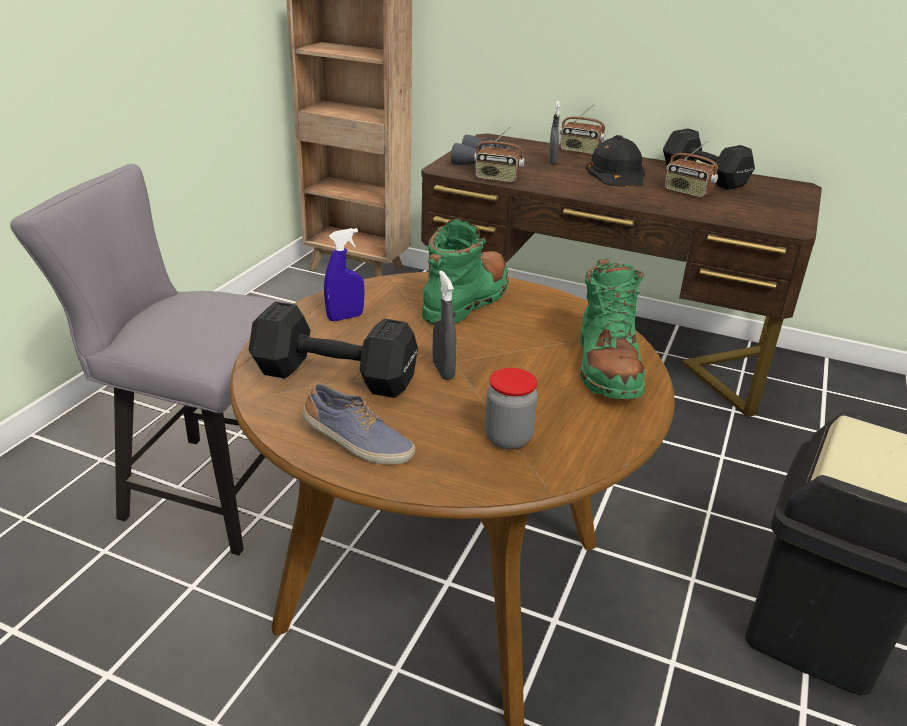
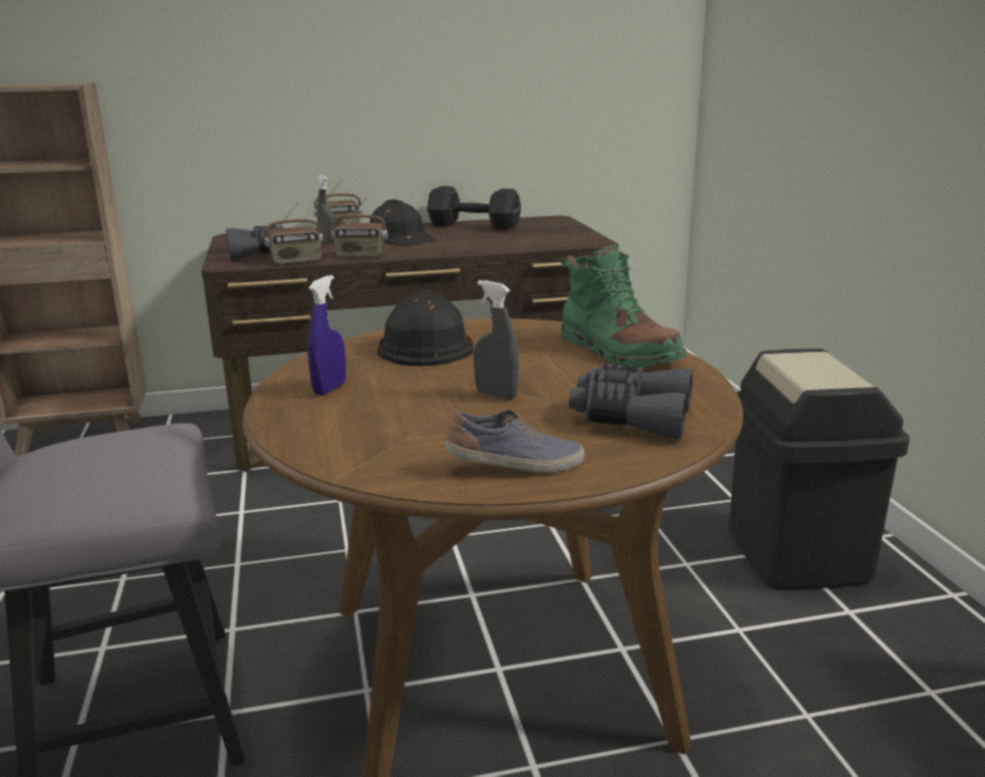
camera: 35 degrees left, 10 degrees down
(338, 378) = (408, 431): black dumbbell -> none
(467, 300) = (426, 345): green boot -> black hard hat
(508, 438) = (630, 417): jar -> grey binoculars
(687, 192) = (480, 237): radio -> radio (360, 256)

